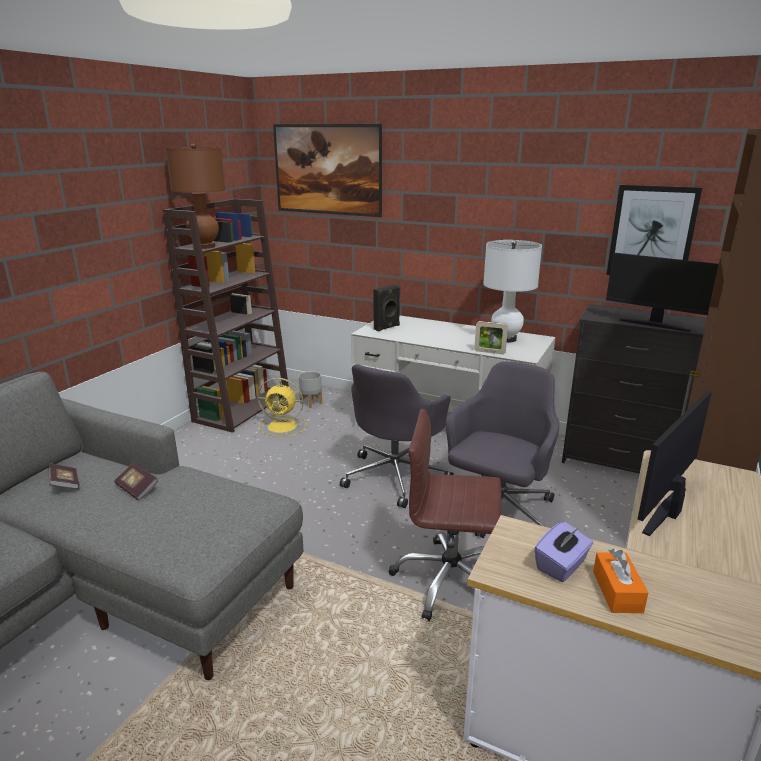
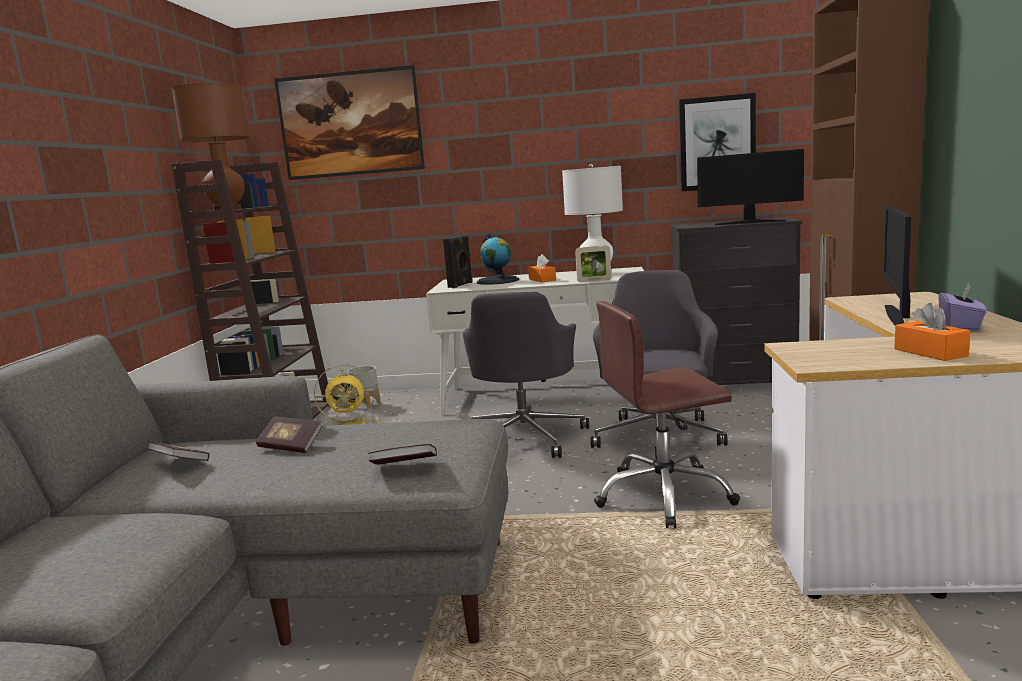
camera: 20 degrees left, 10 degrees down
(177, 544) = (404, 468): none -> book
(420, 328) = (498, 281): none -> globe
(453, 337) = (542, 280): none -> orange tissue box
(561, 566) = (864, 352): purple tissue box -> purple tissue box (960, 326)

